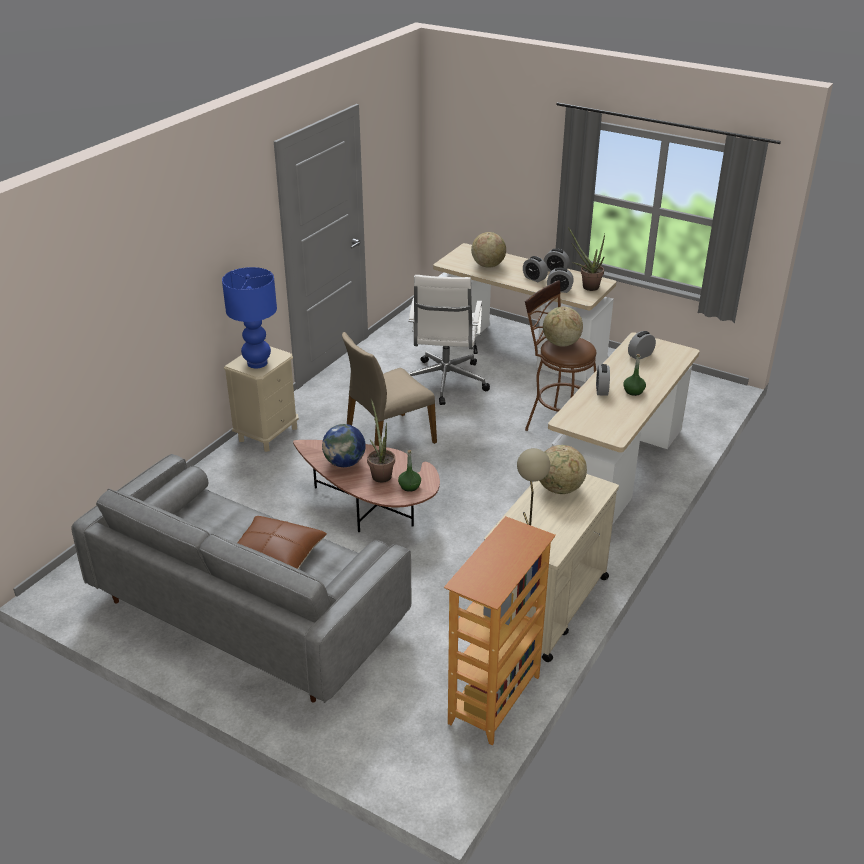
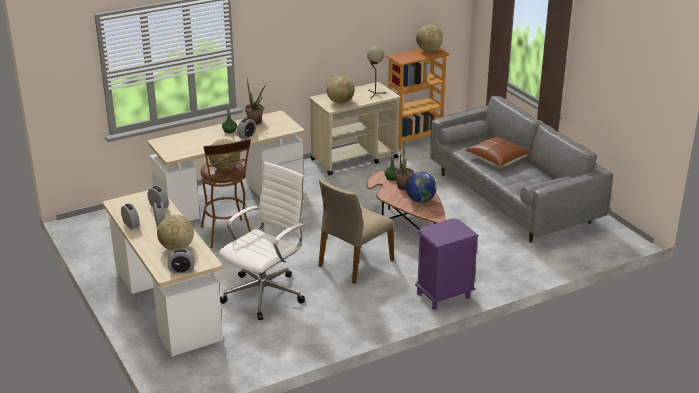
camera: 150 degrees left, 5 degrees down
(257, 363) = (451, 228): blue table lamp -> none
(267, 434) = (443, 296): beige nightstand -> purple nightstand
(389, 439) = (354, 263): beige chair -> beige chair turned 135 degrees clockwise
(491, 581) = (429, 50): none -> globe
(587, 286) = (133, 203): potted plant -> potted plant (256, 123)
(640, 355) = (189, 147): alarm clock -> alarm clock (181, 270)

